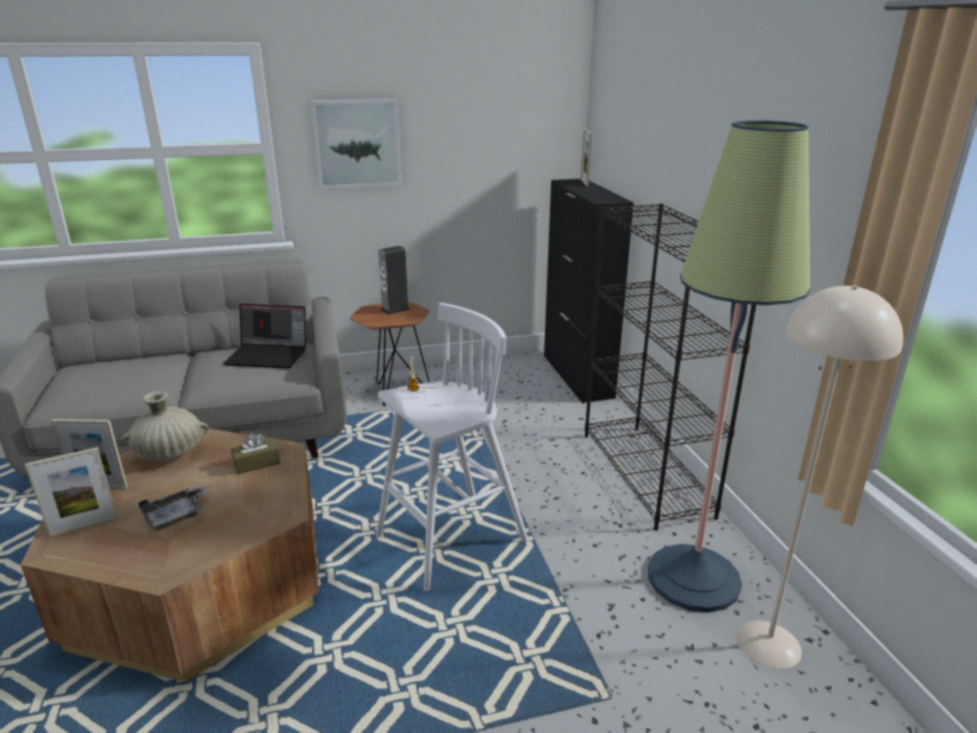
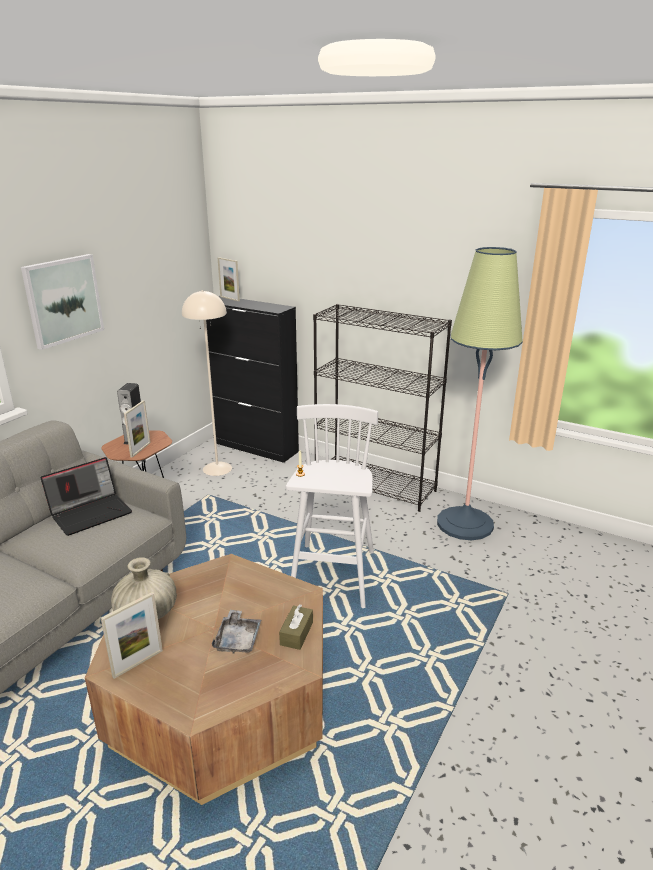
camera: 45 degrees left, 0 degrees up
(84, 527) = (185, 687): picture frame -> picture frame (140, 449)
(257, 463) = (225, 581): brown tissue box -> brown tissue box (296, 633)
(768, 643) = (525, 533): beige floor lamp -> beige floor lamp (217, 468)

